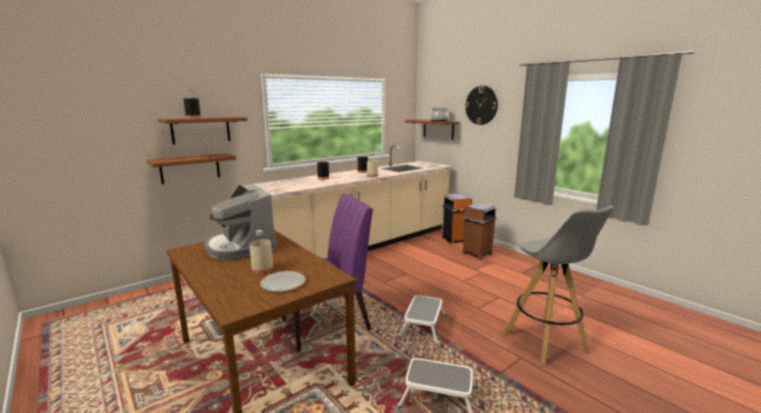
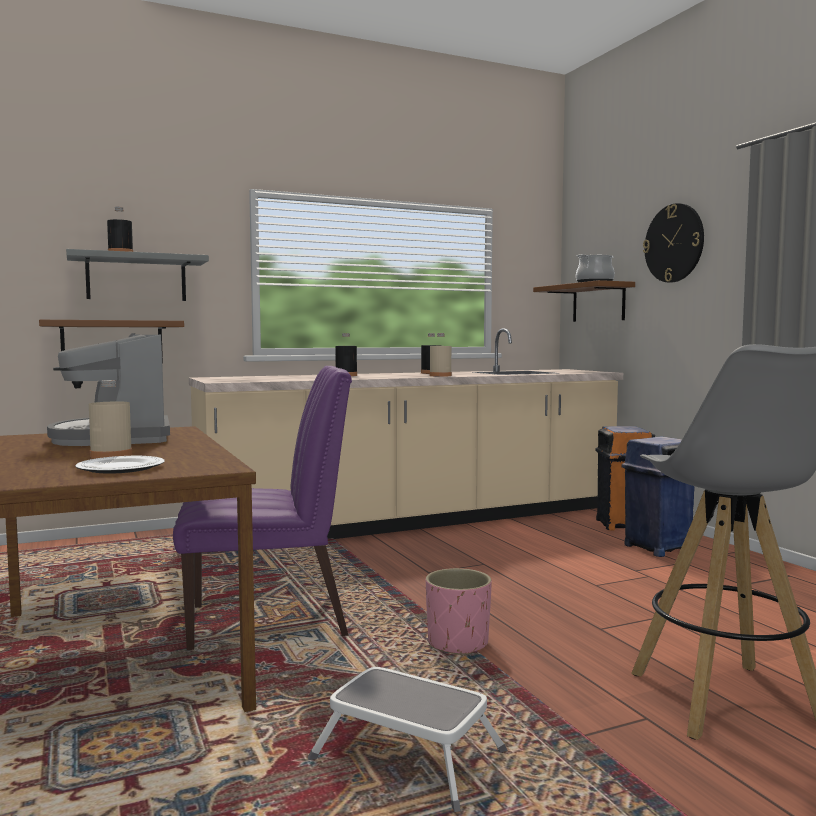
camera: 15 degrees right, 10 degrees down
(201, 130) = (136, 278): brown shelf -> grey shelf
(423, 327) = (458, 644): grey step ladder -> pink planter
(476, 254) = (656, 548): brown trash can -> blue trash can

